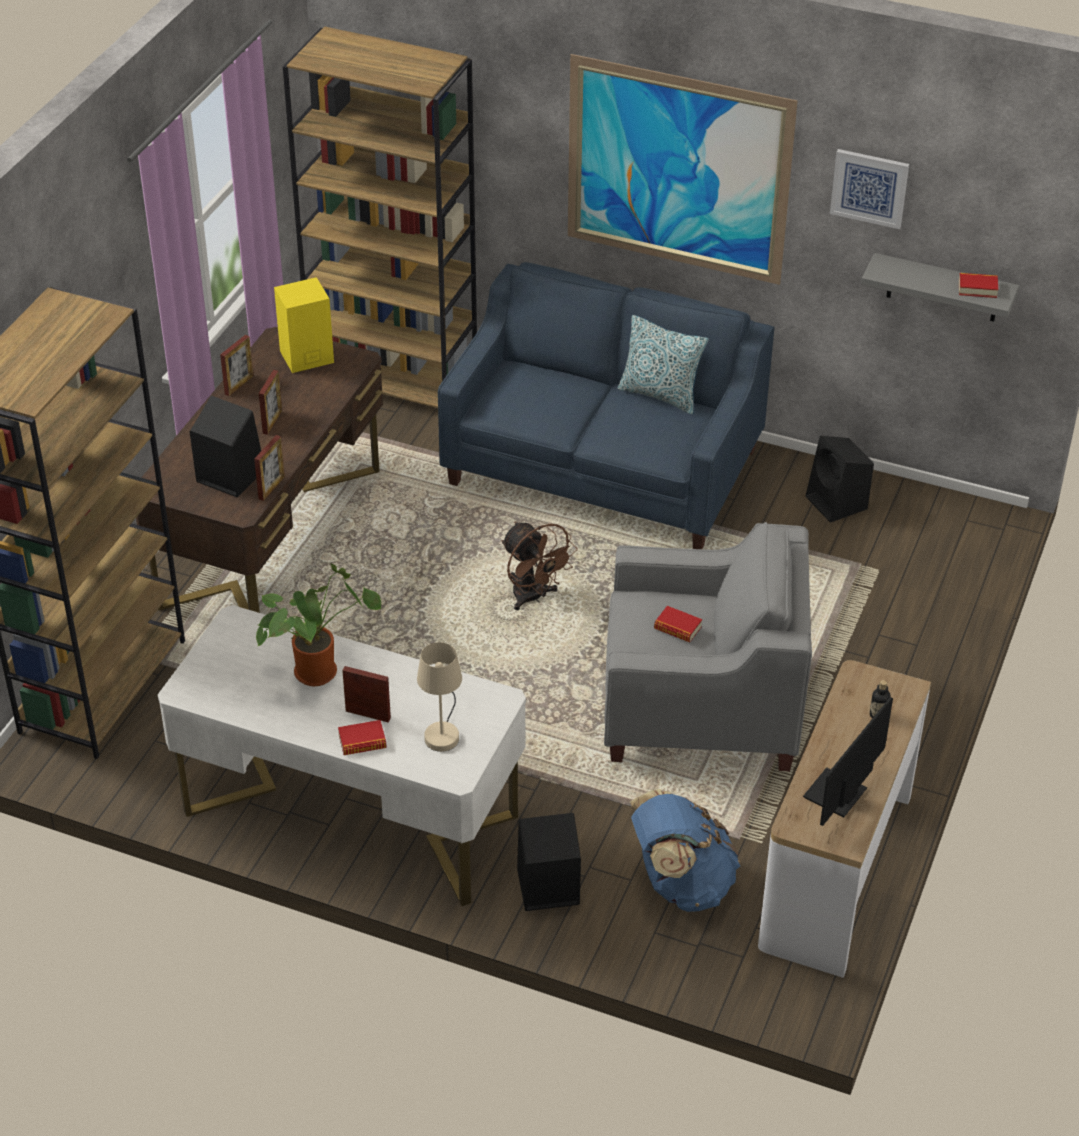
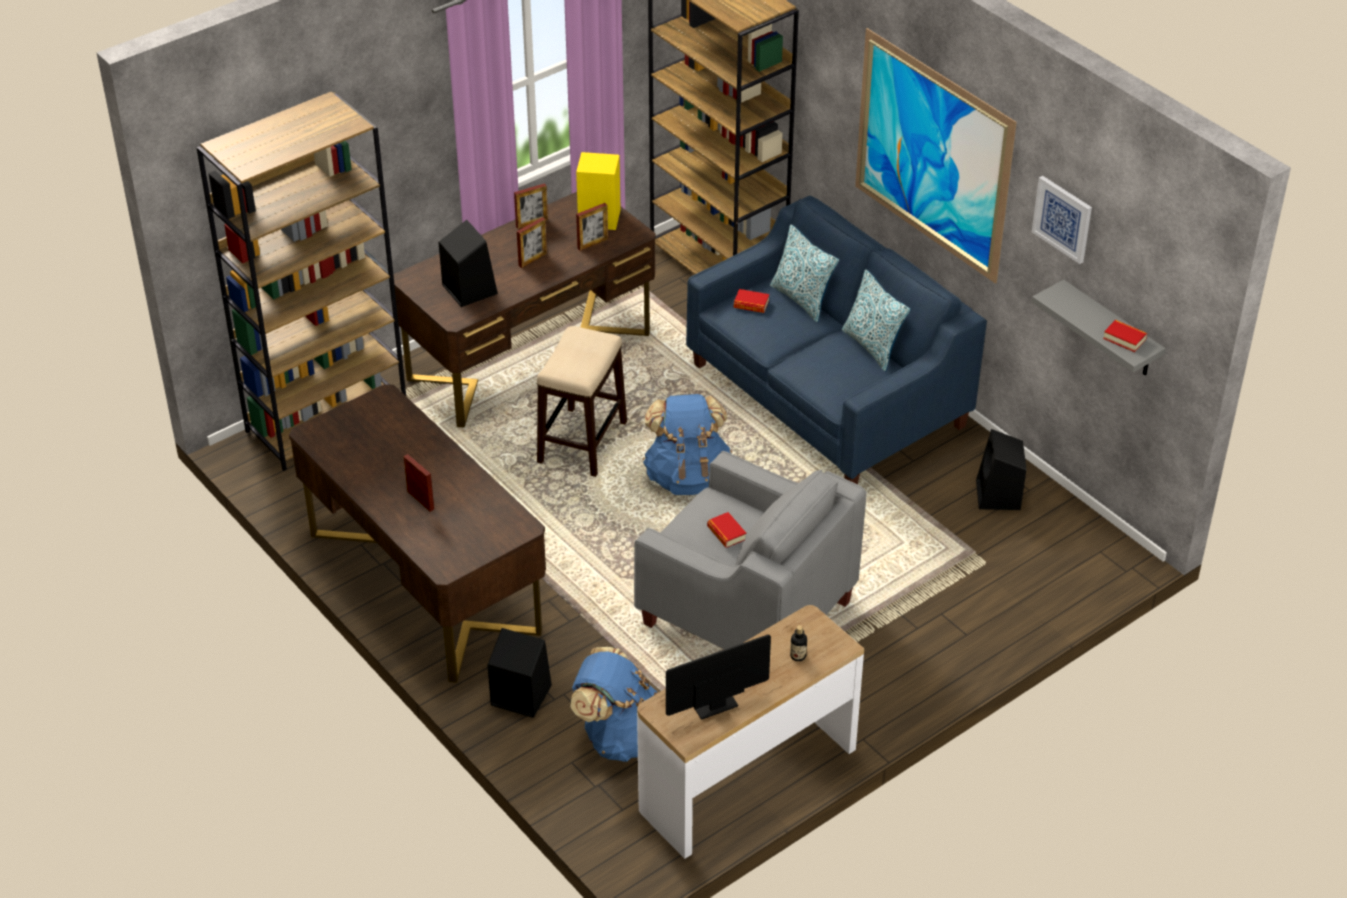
camera: 30 degrees right, 0 degrees up
(271, 488) = (491, 309): picture frame -> picture frame (592, 243)
(319, 670) = (413, 455): potted plant -> none
(350, 813) = (424, 582): white desk -> brown desk
(362, 742) = (400, 518): book -> book (751, 304)
(399, 604) = (582, 443): none -> stool
(442, 730) = (463, 533): beige table lamp -> none
(533, 597) = (687, 477): brown fan -> blue backpack
(554, 373) = (802, 300): none -> pillow

